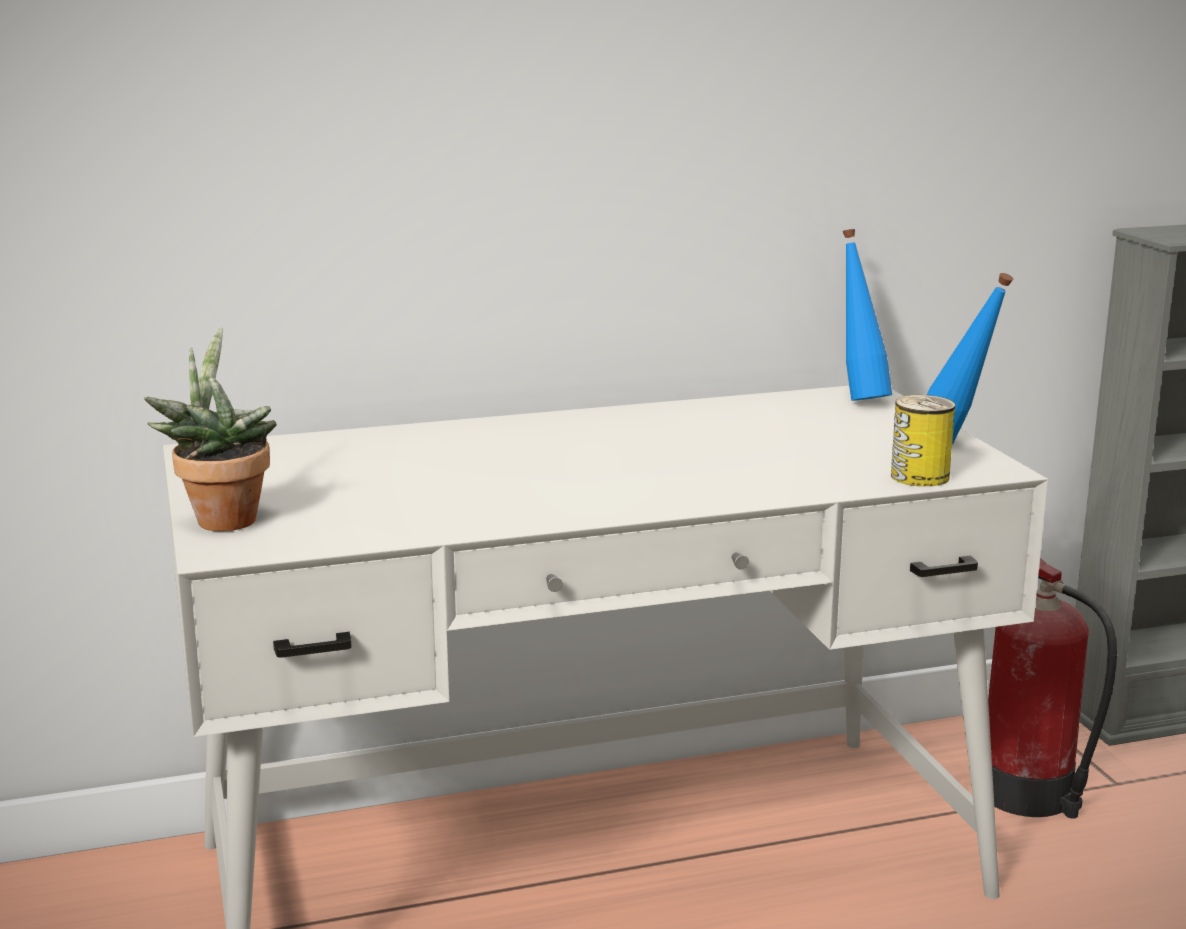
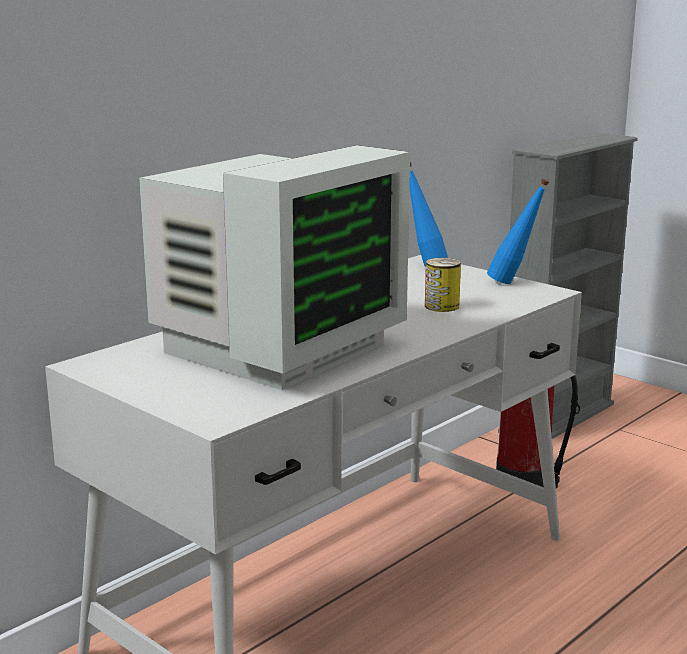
camera: 30 degrees left, 0 degrees up
(222, 518) = (177, 402): potted plant -> none
(450, 474) = (273, 348): none -> monitor
(919, 476) = (523, 301): can -> can (441, 306)

